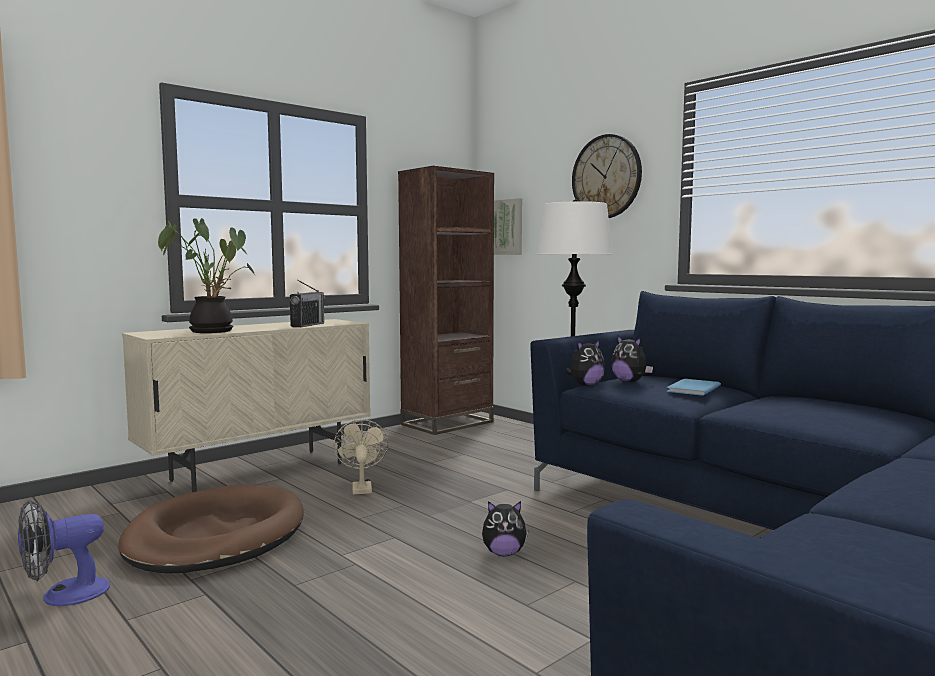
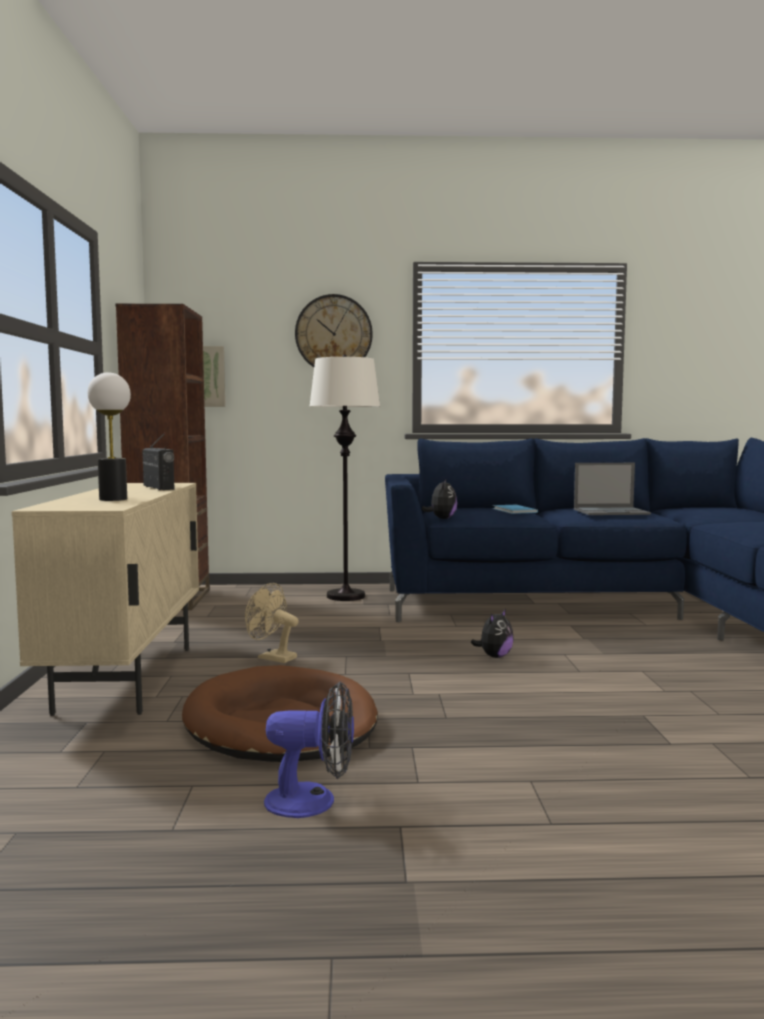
camera: 50 degrees left, 0 degrees up
(64, 595) = (313, 801): fan -> fan turned 90 degrees counterclockwise
(211, 331) = (113, 499): potted plant -> table lamp
(629, 382) = (463, 512): plush toy -> none
(809, 411) = (612, 512): none -> laptop

